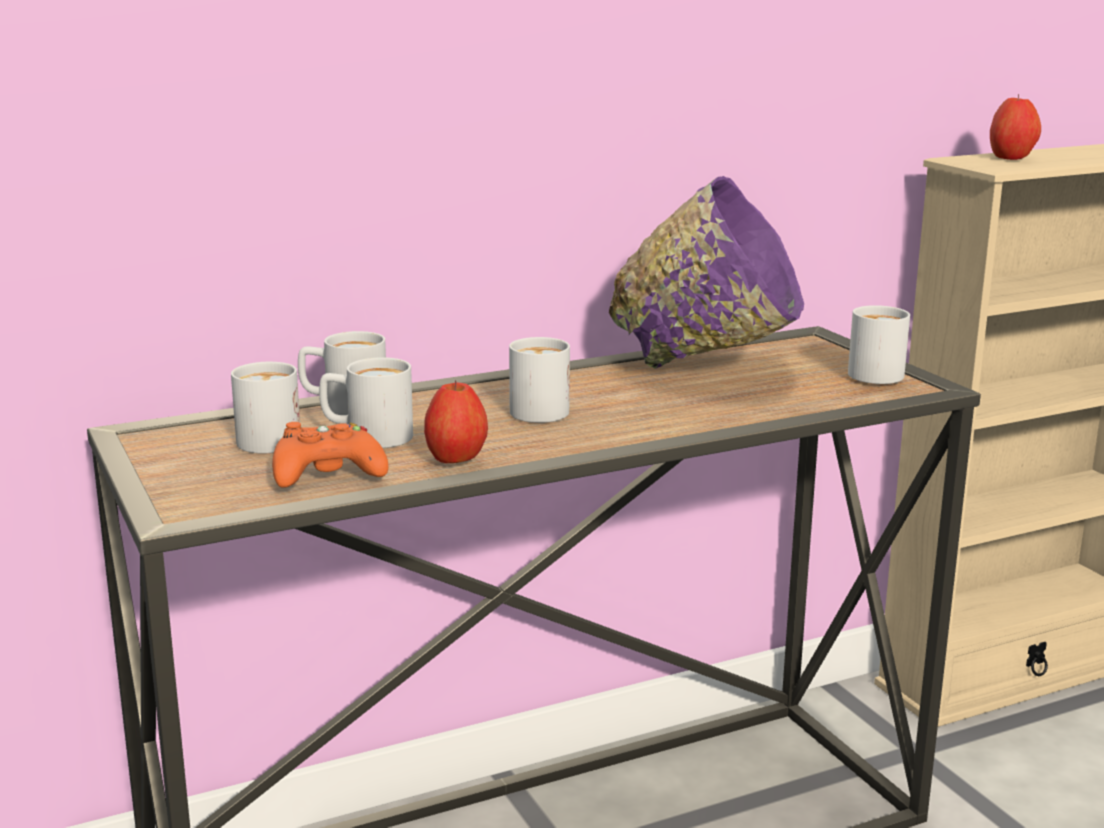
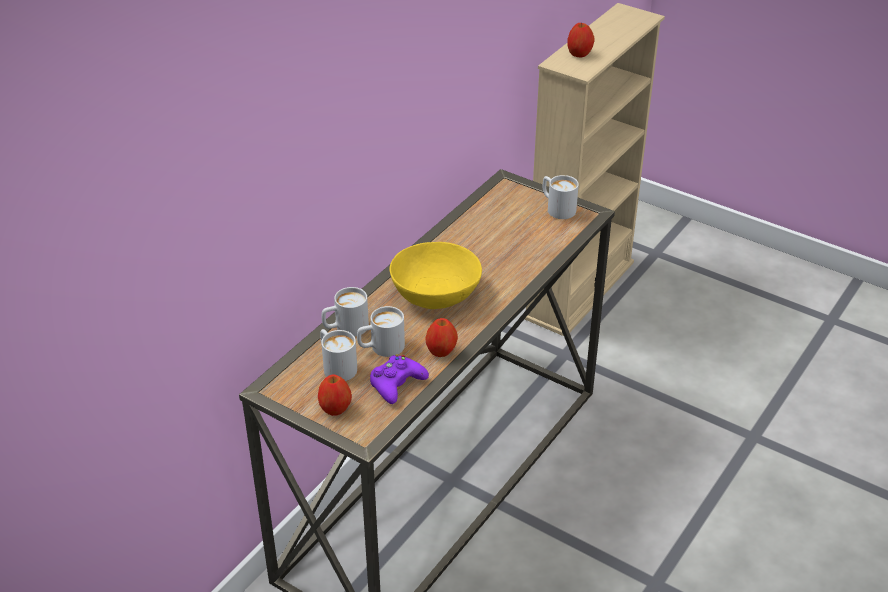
camera: 30 degrees left, 20 degrees up
(193, 475) = (335, 409): none -> apple
(327, 473) = (396, 384): orange game controller -> purple game controller
(538, 408) = (435, 294): white mug -> yellow bowl
(711, 368) = (485, 230): purple bowl -> none

